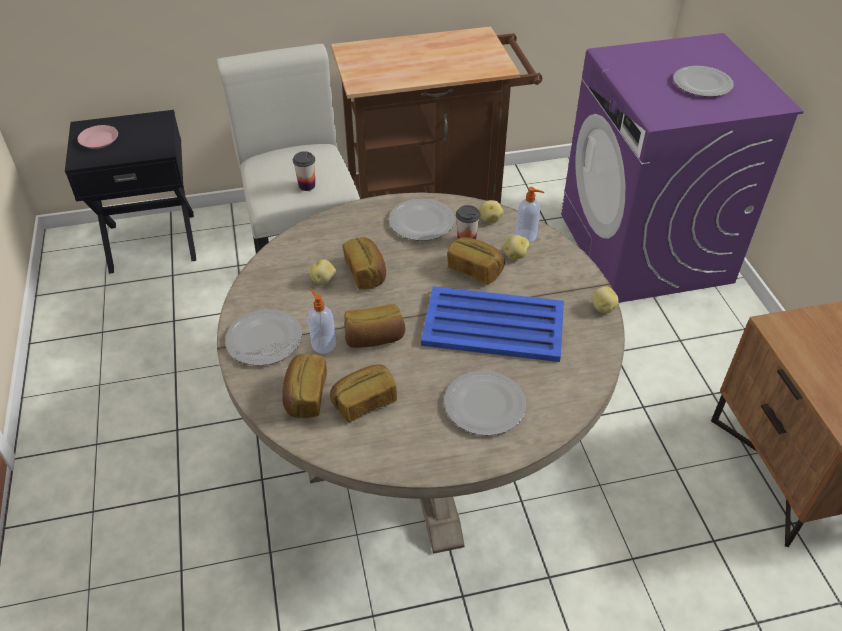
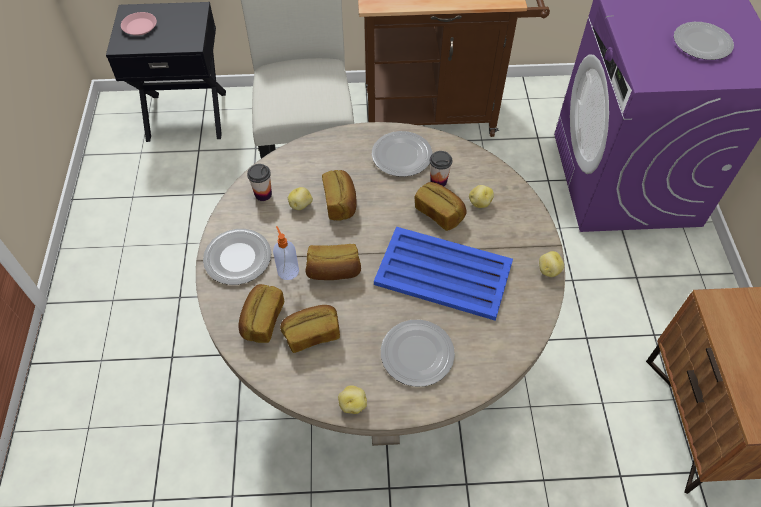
camera: 10 degrees right, 10 degrees up
(307, 185) = (307, 103): cup -> cup (263, 194)
(489, 219) = (465, 160): potato -> potato (353, 404)
(526, 236) = (495, 183): soap dispenser -> none

